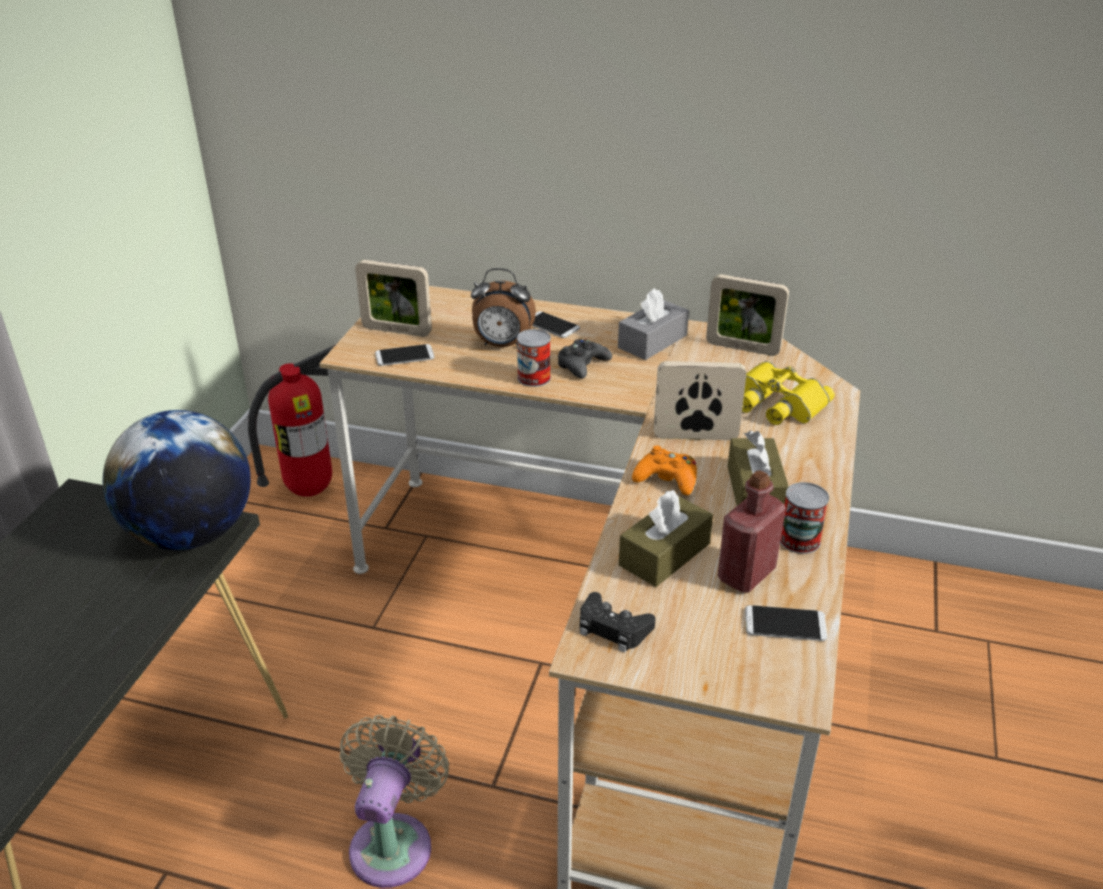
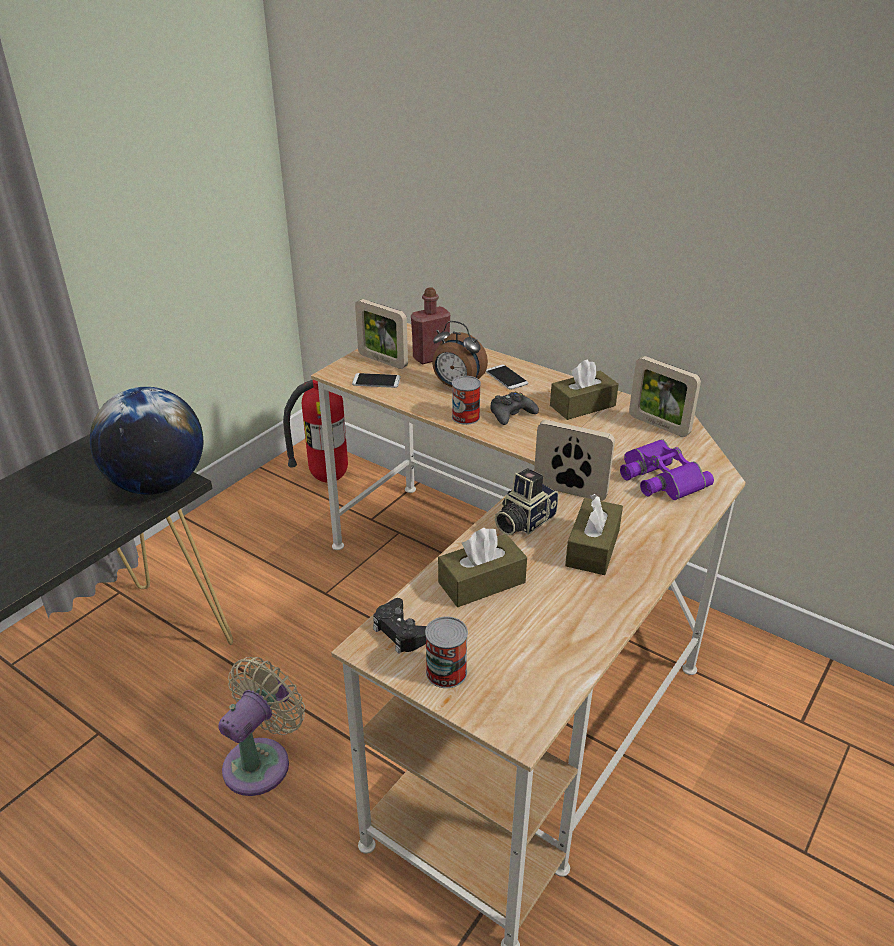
camera: 20 degrees right, 0 degrees up
(652, 341) = (582, 406): grey tissue box -> brown tissue box
(667, 479) = (523, 521): orange game controller -> camera
(746, 574) = (540, 616): red bottle -> red bottle (431, 357)
(775, 403) = (659, 478): yellow binoculars -> purple binoculars
(785, 624) = (547, 666): phone -> none
(799, 540) = (606, 599): can -> can (446, 672)

